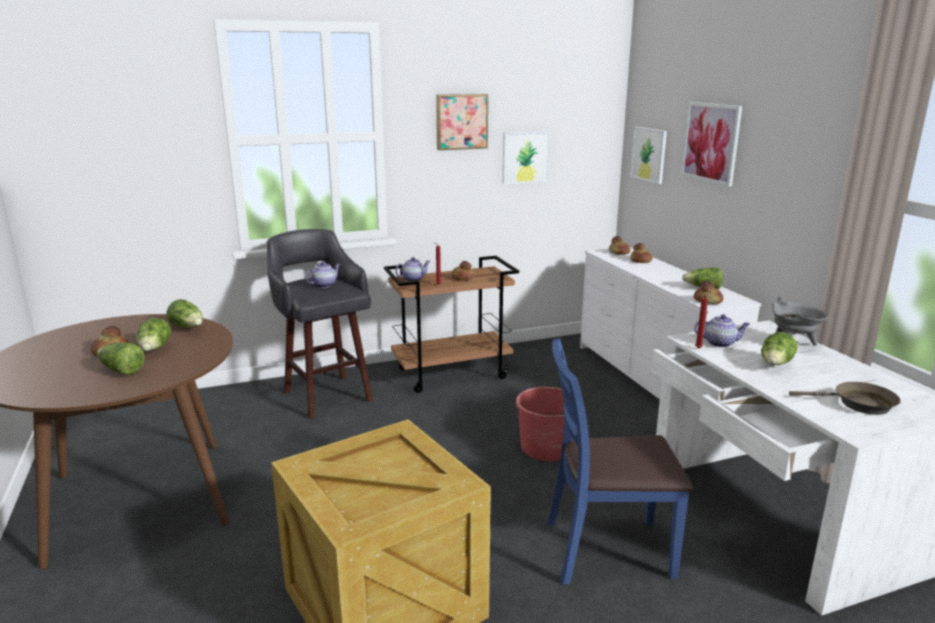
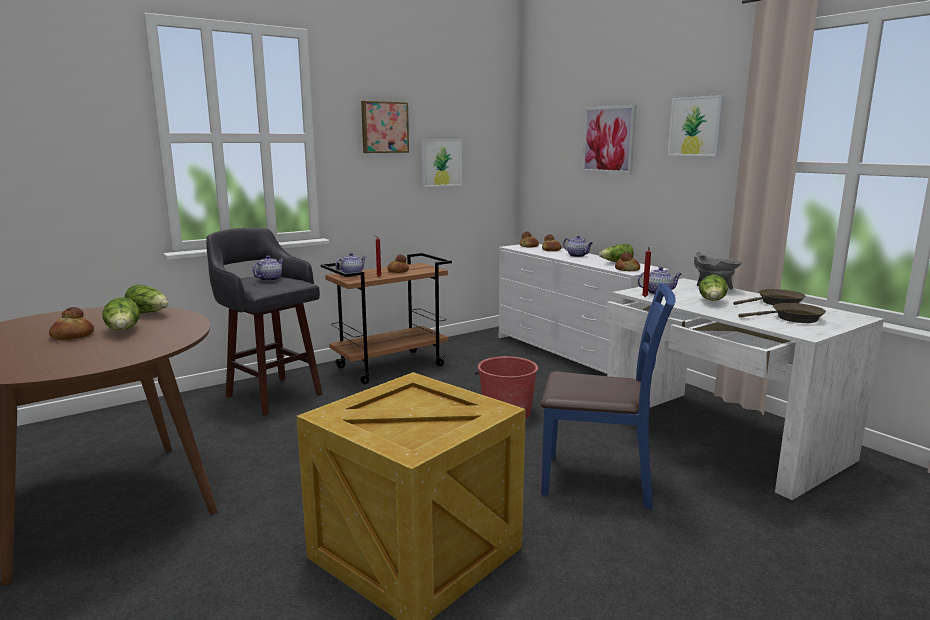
camera: 15 degrees left, 5 degrees down
(121, 370) = (97, 348): lettuce -> none
(606, 550) = (598, 480): blue chair -> blue chair turned 150 degrees counterclockwise
(649, 154) = (547, 158): picture -> picture (695, 126)
(665, 272) = (577, 256): none -> teapot
(857, 375) = (777, 303): none -> brown frying pan

